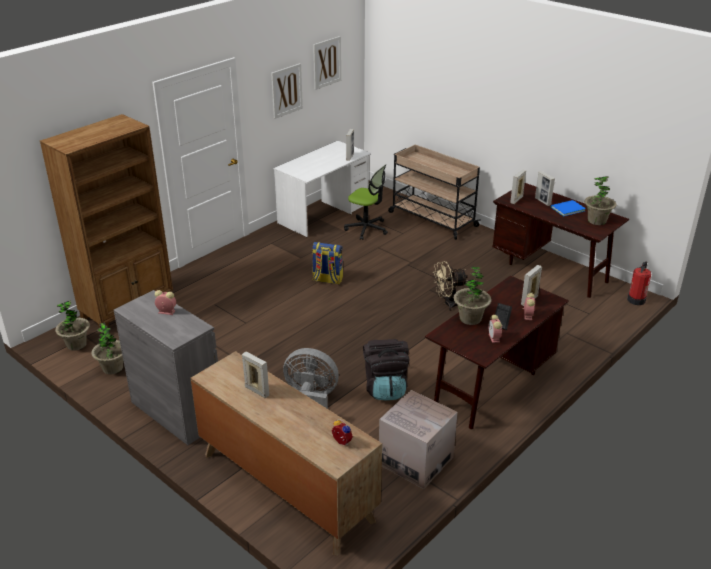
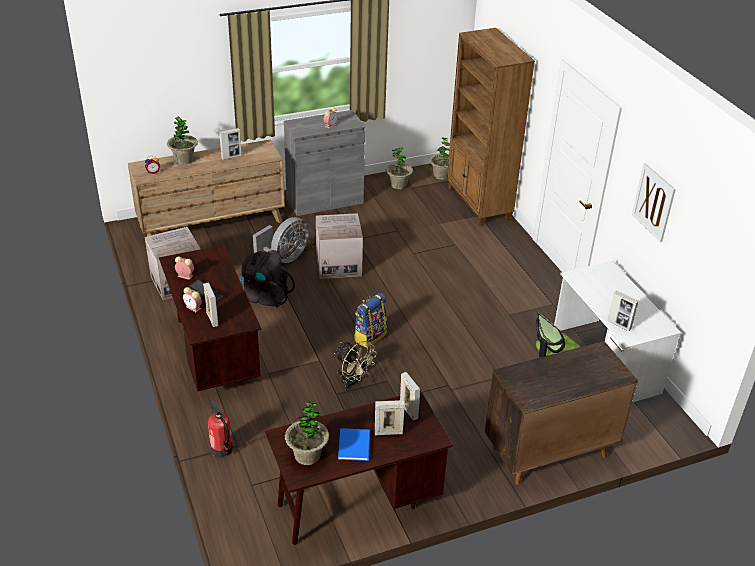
camera: 115 degrees right, 5 degrees up
(297, 360) = (338, 264): none -> cardboard box
(327, 62) = (705, 228): picture -> none
(327, 280) = (453, 318): backpack -> backpack (370, 336)
(431, 219) = (548, 452): beige cart -> brown cabinet
(448, 303) = (353, 383): beige fan -> beige fan turned 120 degrees clockwise
(470, 318) = (221, 275): potted plant -> potted plant (184, 160)
(636, 300) = (240, 547): fire extinguisher -> fire extinguisher (221, 449)

